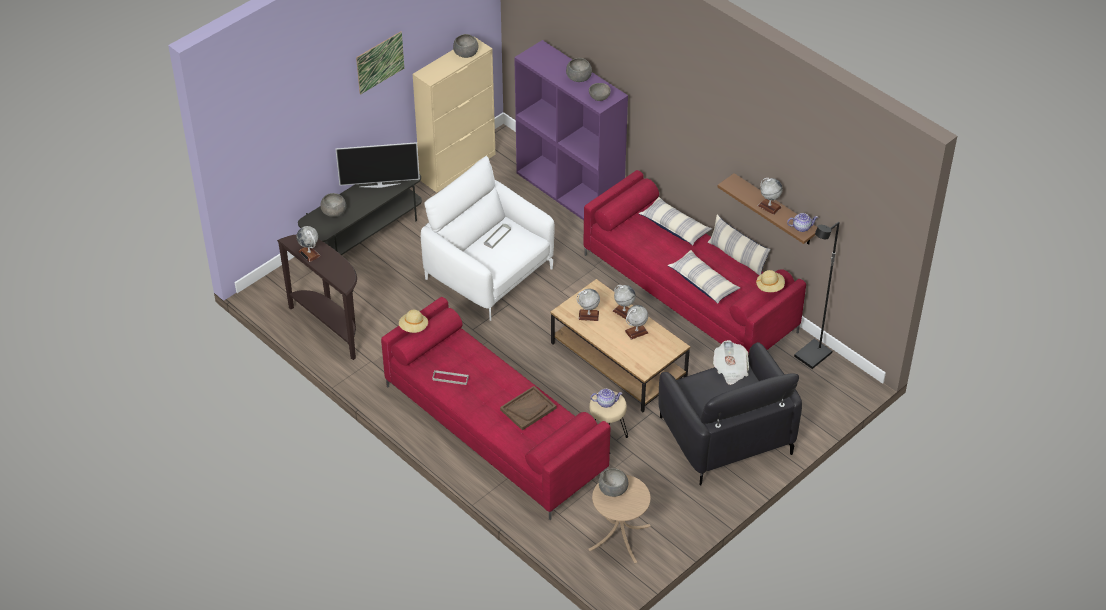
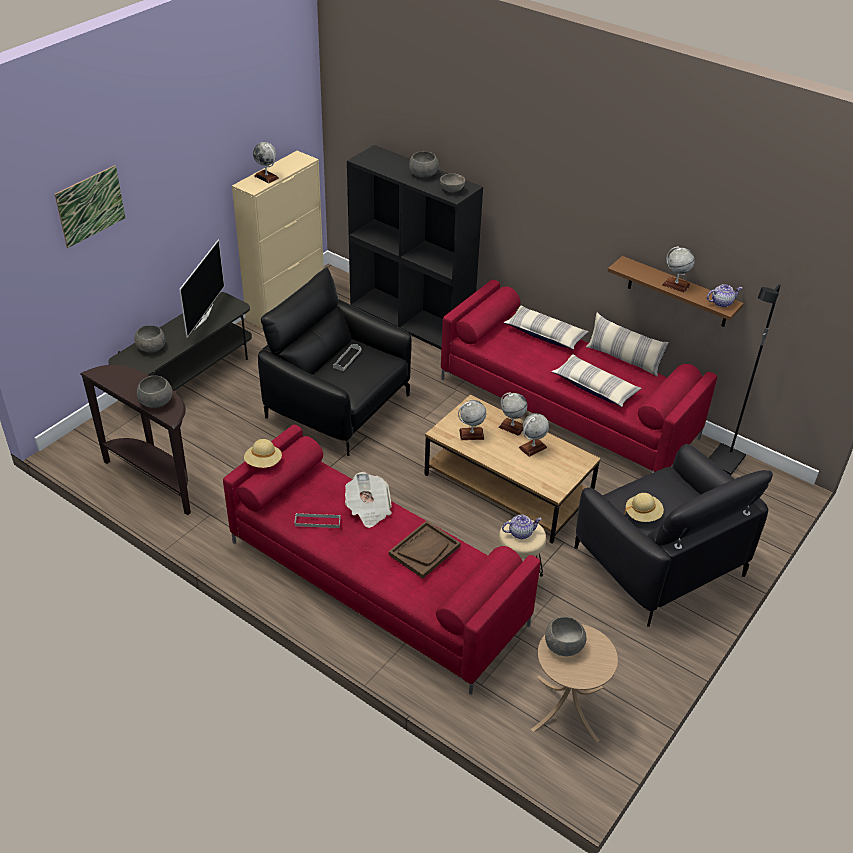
camera: 10 degrees left, 5 degrees down
(309, 253) = (122, 385): globe -> globe (266, 177)
(379, 185) = (203, 317): television -> television turned 60 degrees counterclockwise
(380, 62) = (193, 164): picture -> picture (90, 206)
(465, 53) = (289, 164): grey bowl -> grey bowl (155, 401)
(489, 274) = (338, 406): white armchair -> black armchair
(570, 192) = (412, 320): purple bookcase -> black bookcase
(730, 369) = (659, 479): newspaper -> newspaper (368, 509)
(770, 287) = (679, 382): beige hat -> beige hat (643, 514)

